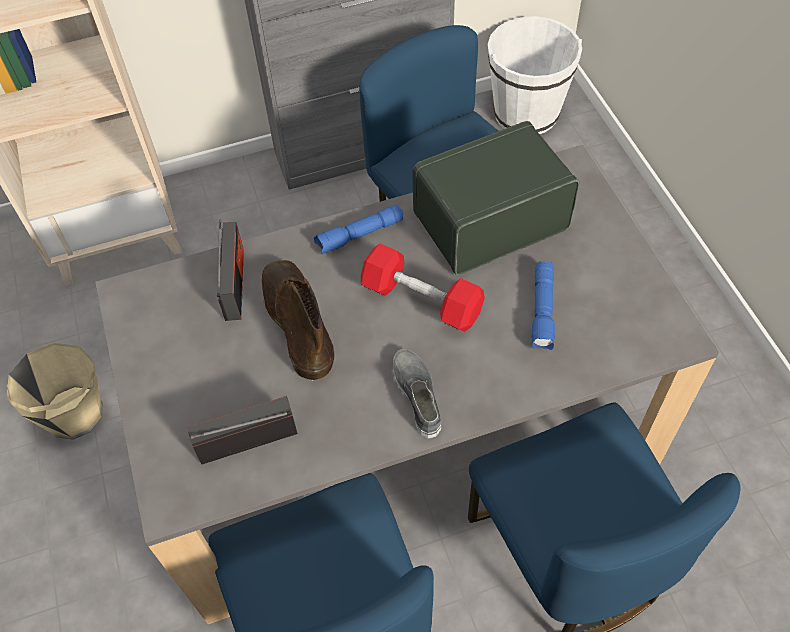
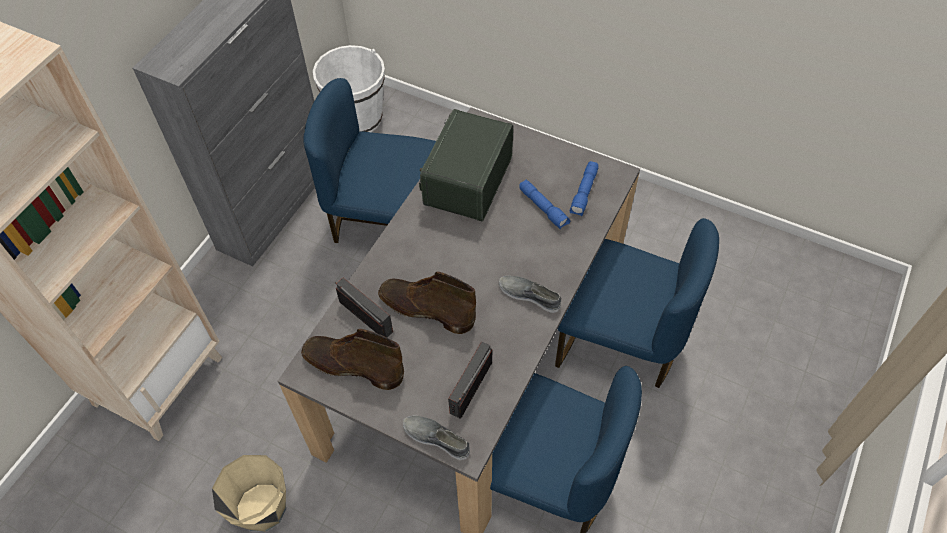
camera: 45 degrees left, 0 degrees up
(157, 463) = (436, 438): none -> grey shoe
(169, 321) = (352, 365): none -> brown boot
(359, 235) = (406, 239): blue flashlight -> blue flashlight (584, 193)
(422, 300) = (478, 247): red dumbbell -> none

